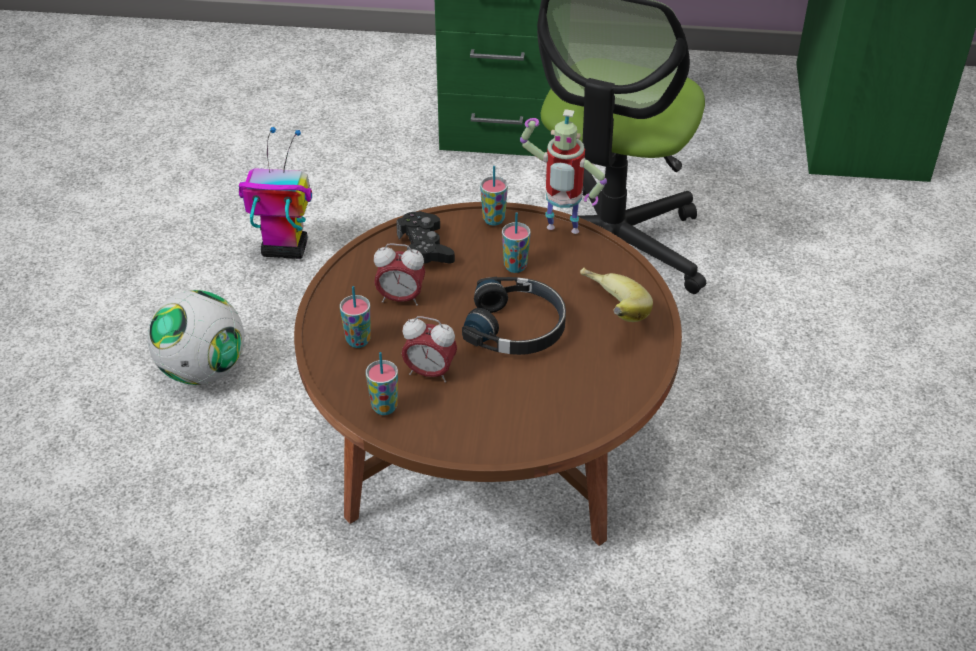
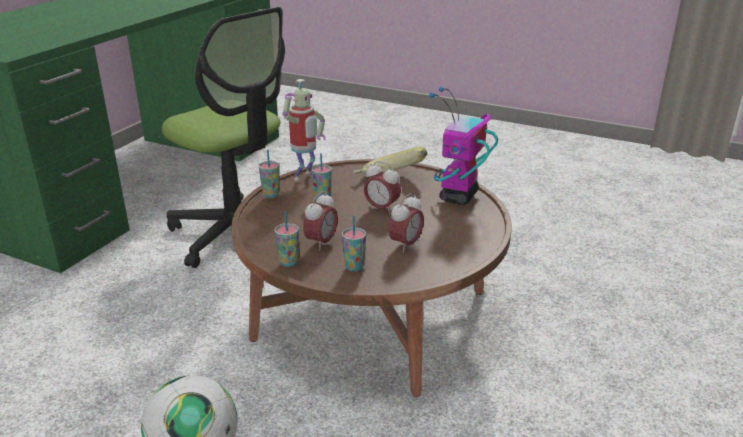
camera: 70 degrees left, 15 degrees down
(284, 249) = (87, 376): toy robot -> toy robot (458, 197)
(384, 407) = (433, 265): cup -> cup (288, 262)
(425, 247) = (276, 223): black game controller -> none
(516, 327) = (381, 208): black headphones -> alarm clock

